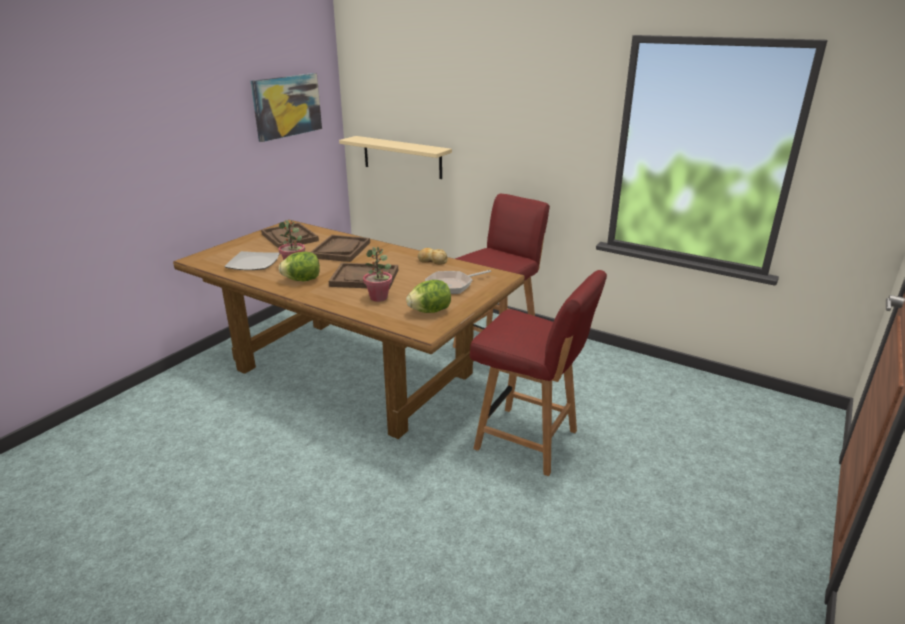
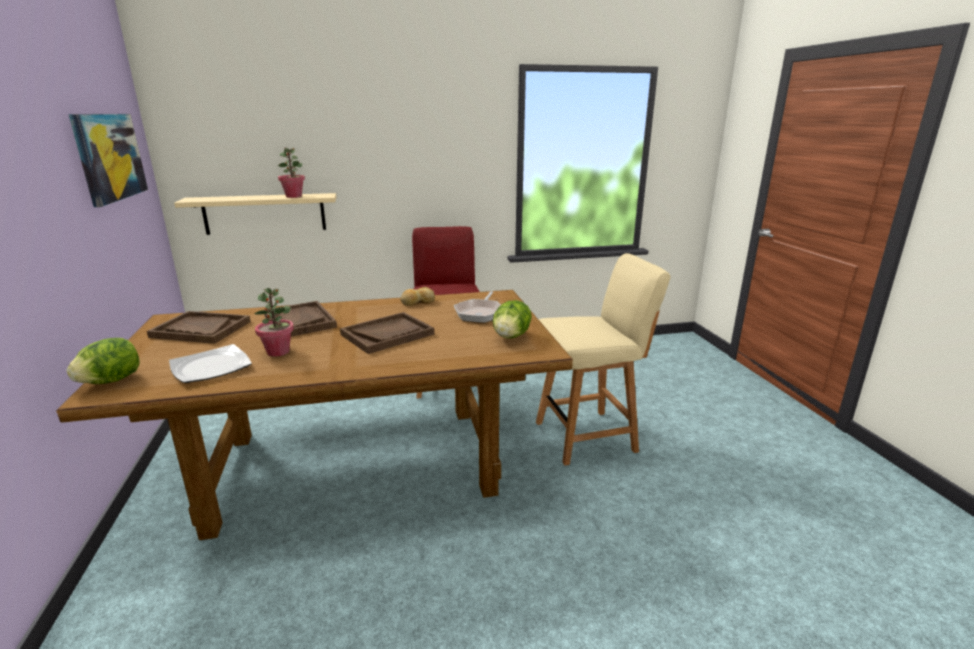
camera: 45 degrees left, 5 degrees down
(302, 280) = (322, 359): lettuce -> lettuce (111, 381)
(379, 298) = (442, 344): potted plant -> potted plant (294, 196)
(528, 441) = (587, 436): red chair -> beige chair

